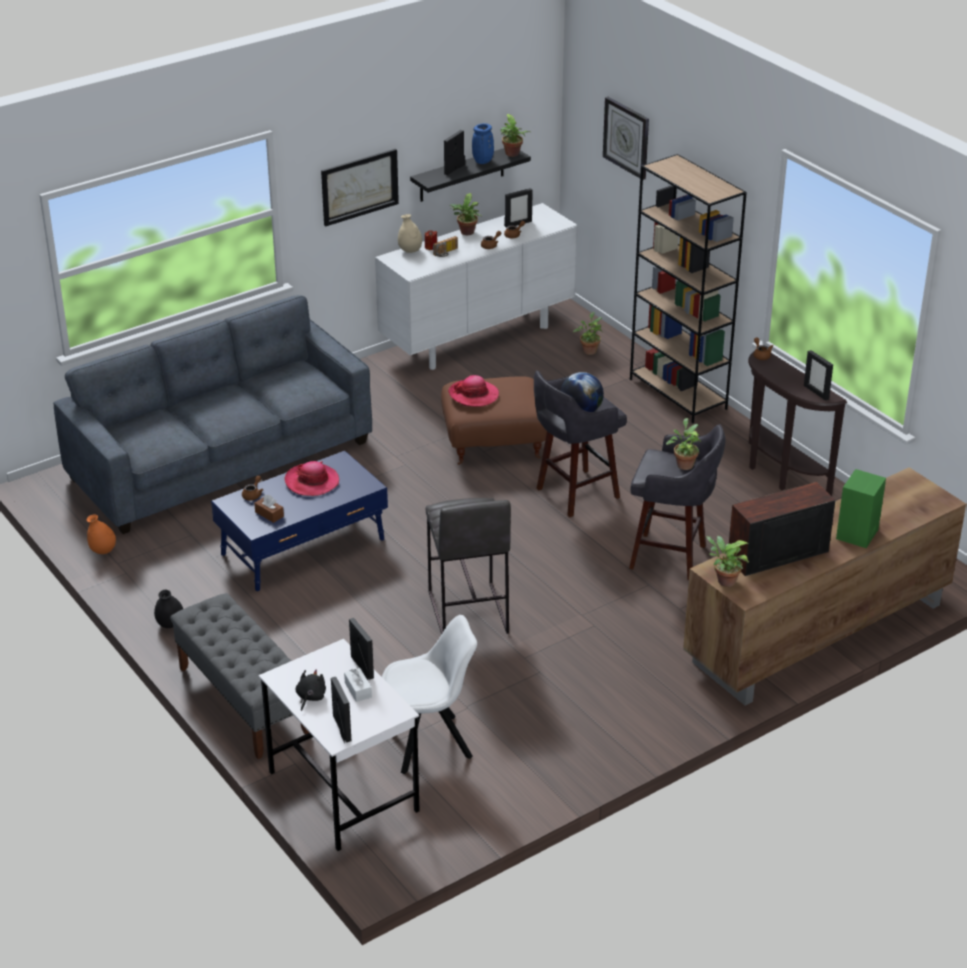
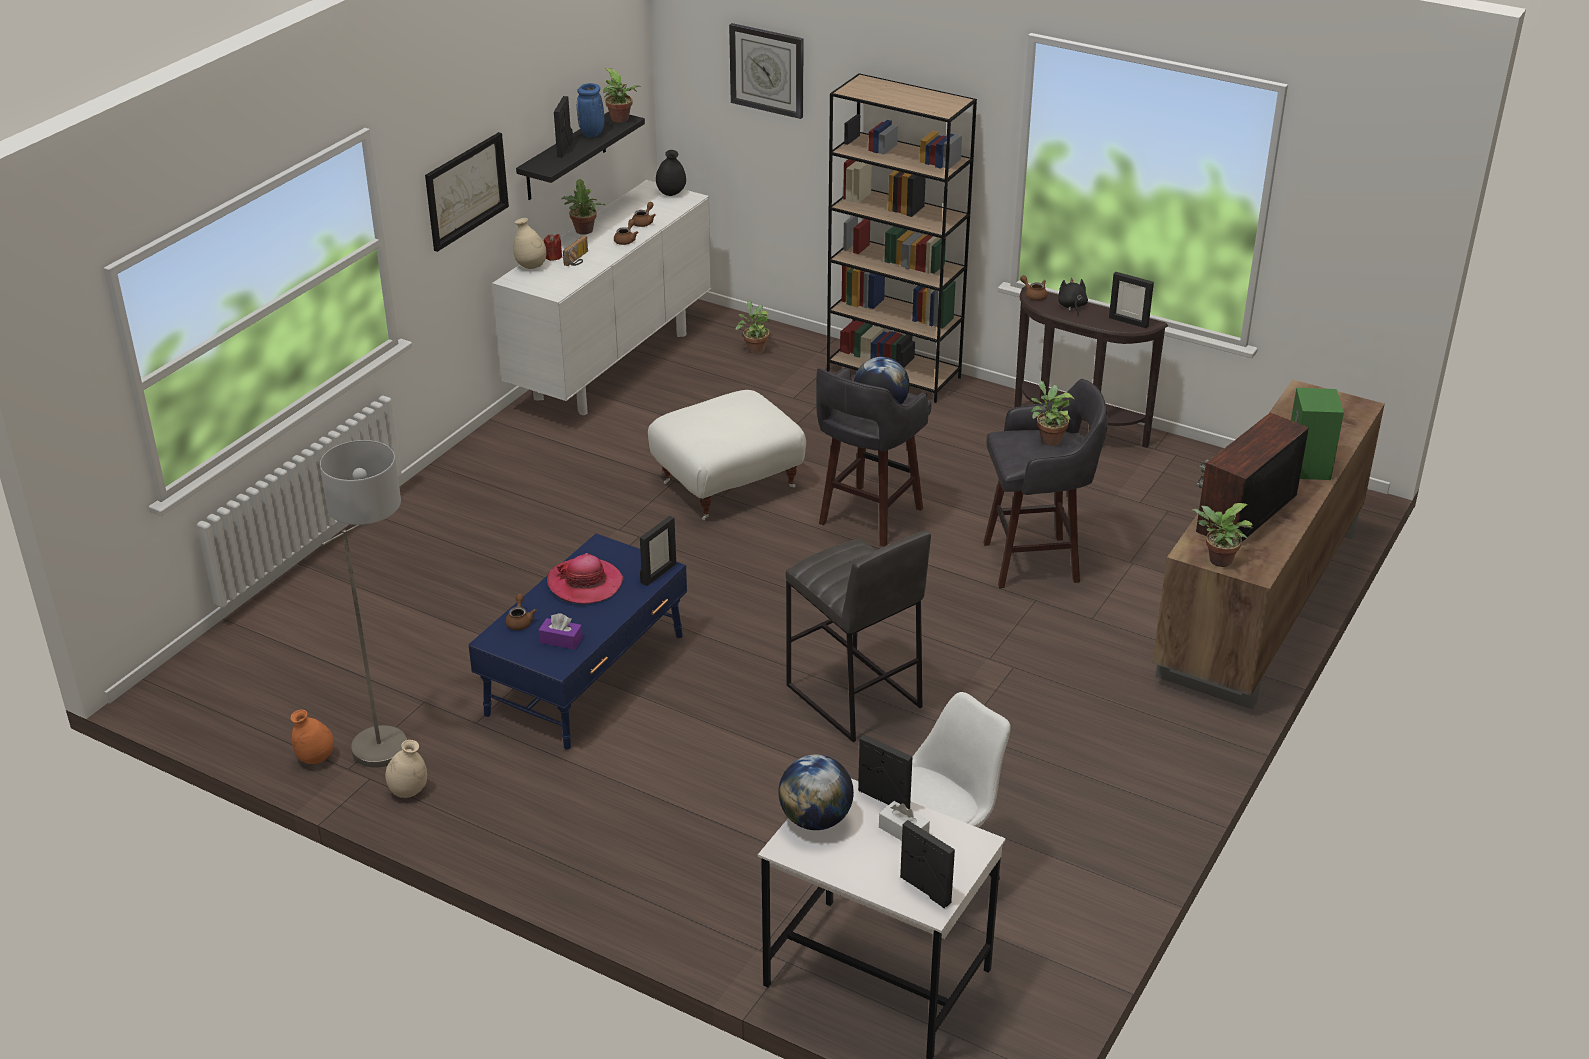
camera: 25 degrees left, 0 degrees up
(143, 587) = (408, 791): none -> beige vase
(156, 553) = (393, 740): none -> grey floor lamp
(170, 624) = (482, 830): black vase -> black vase (671, 193)
(221, 460) = (395, 594): grey sofa -> none
(243, 701) = (657, 901): grey bench -> none
(269, 514) = (561, 640): brown tissue box -> purple tissue box
(310, 666) = (815, 819): none -> globe
(310, 697) = (850, 862): black plush toy -> black plush toy (1072, 306)
(473, 395) = (703, 426): hat -> none
(494, 444) = (728, 484): brown ottoman -> white ottoman
(518, 223) = (637, 208): picture frame -> picture frame (658, 573)

